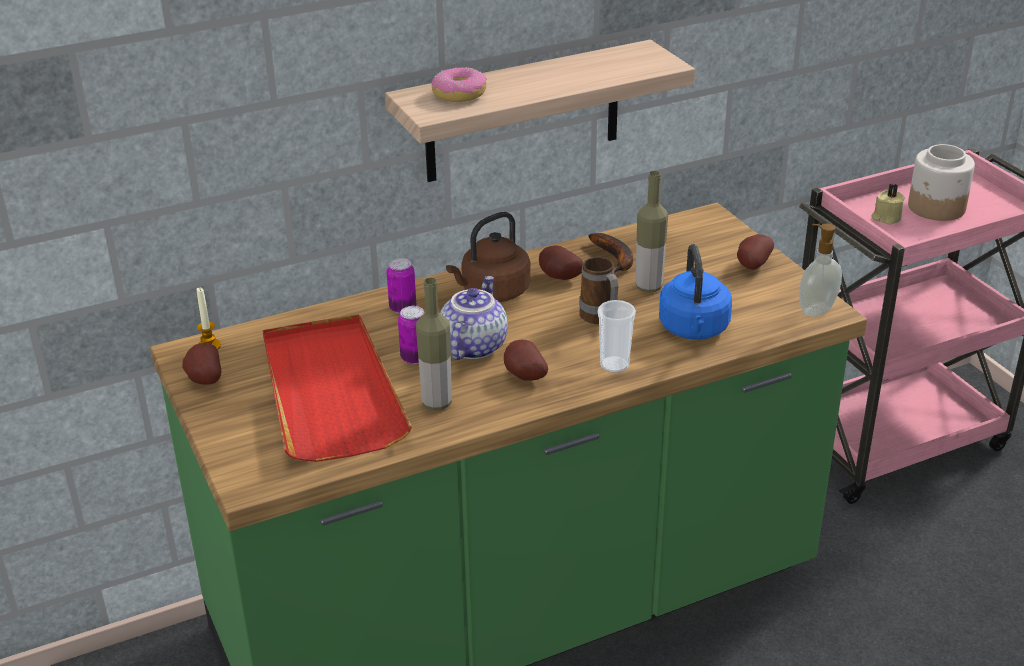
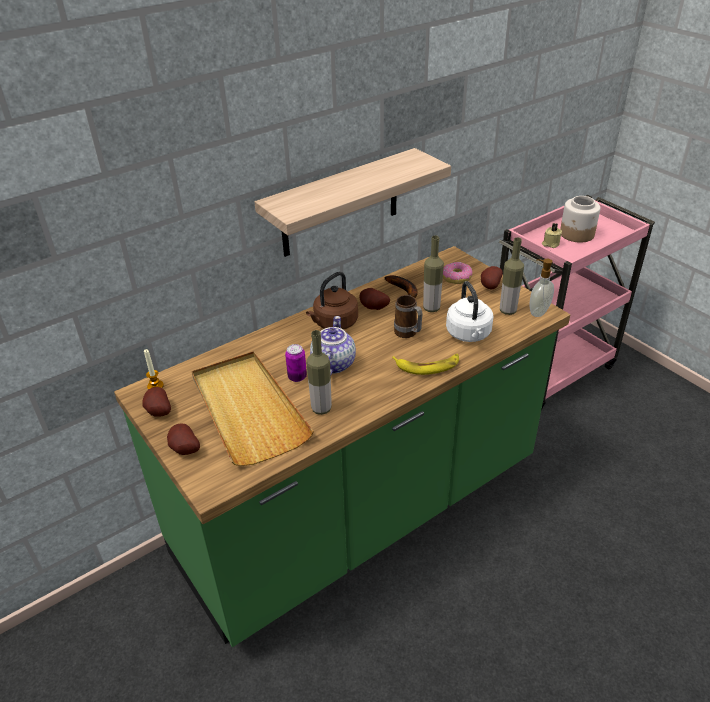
camera: 10 degrees left, 5 degrees up
(330, 392) = (247, 410): red tray -> beige tray
(402, 308) = (279, 342): can -> none
(459, 94) = (305, 197): donut -> donut (456, 277)
(523, 376) = (372, 381): potato -> potato (184, 450)
(614, 365) = (427, 366): cup -> banana
(694, 330) = (469, 335): blue kettle -> white kettle
(767, 303) = (507, 311): none -> bottle

